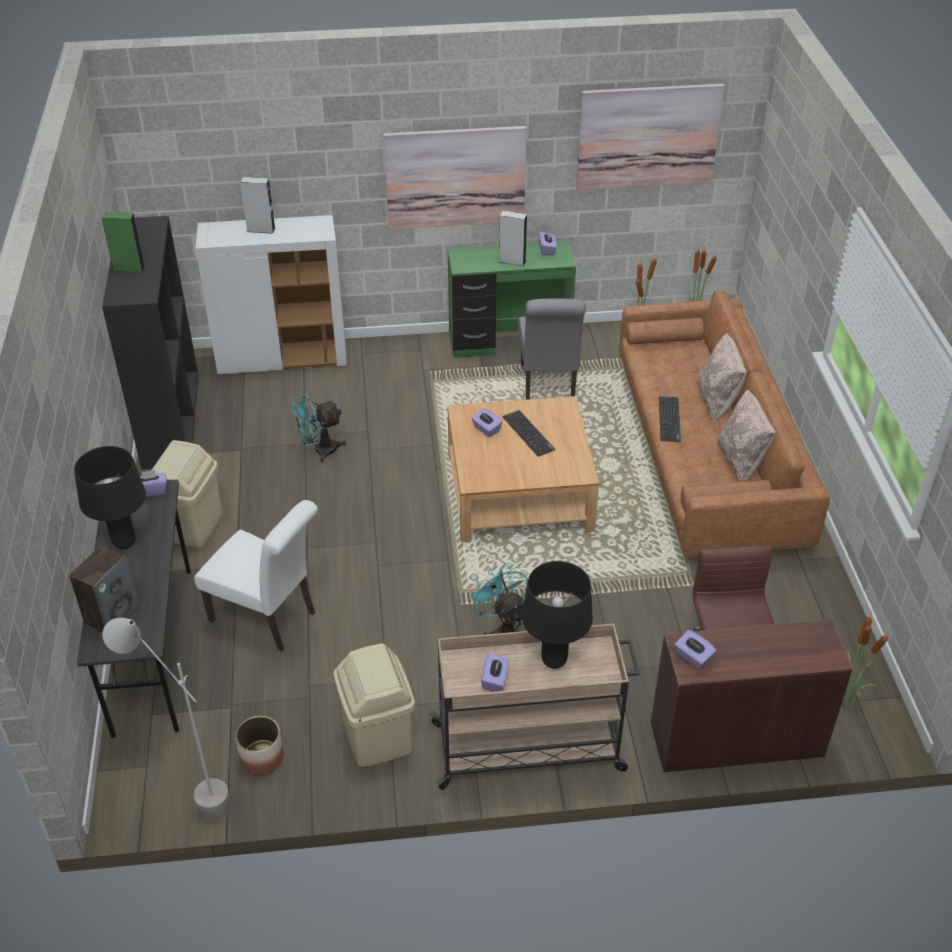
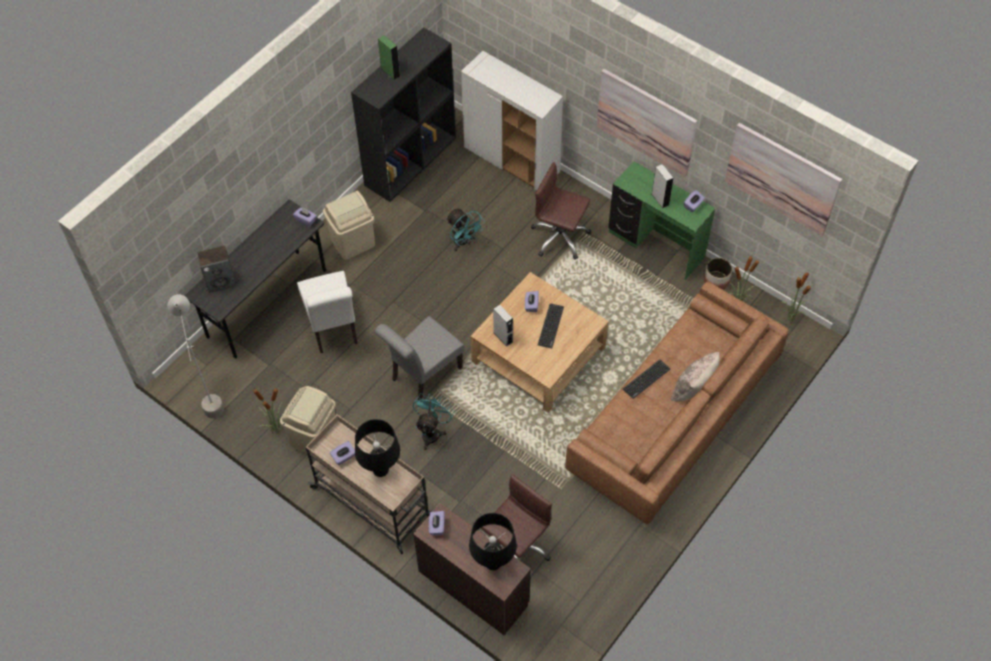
camera: 45 degrees right, 15 degrees up
(124, 543) = (264, 243): black table lamp -> black table lamp (492, 563)
(261, 229) = (510, 80): grey speaker -> grey speaker (503, 337)
(262, 757) = (256, 402): planter -> planter (716, 281)
(319, 451) = (463, 243): turquoise fan -> turquoise fan turned 150 degrees counterclockwise
(412, 389) = (559, 237): none -> brown office chair
(548, 389) = (638, 297): grey chair -> grey chair (423, 376)
(741, 460) = (653, 439): beige pillow -> none
(846, 702) = (553, 620): potted plant -> potted plant (275, 429)

